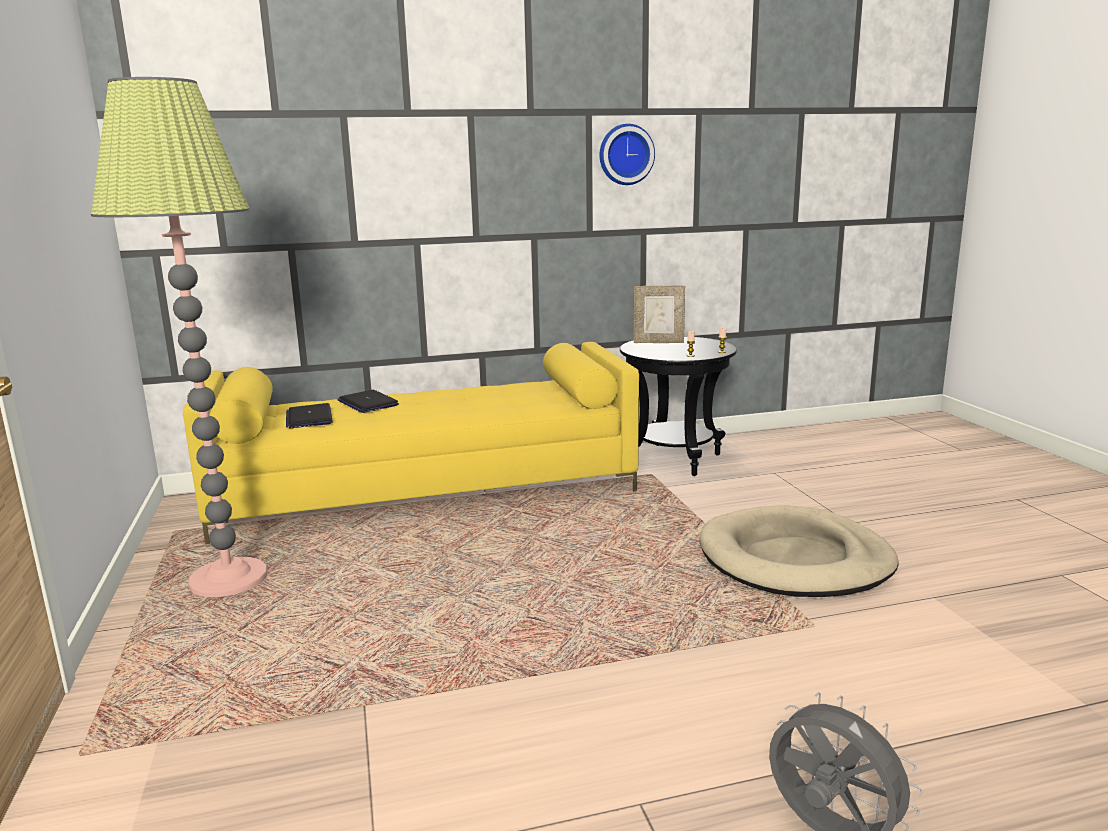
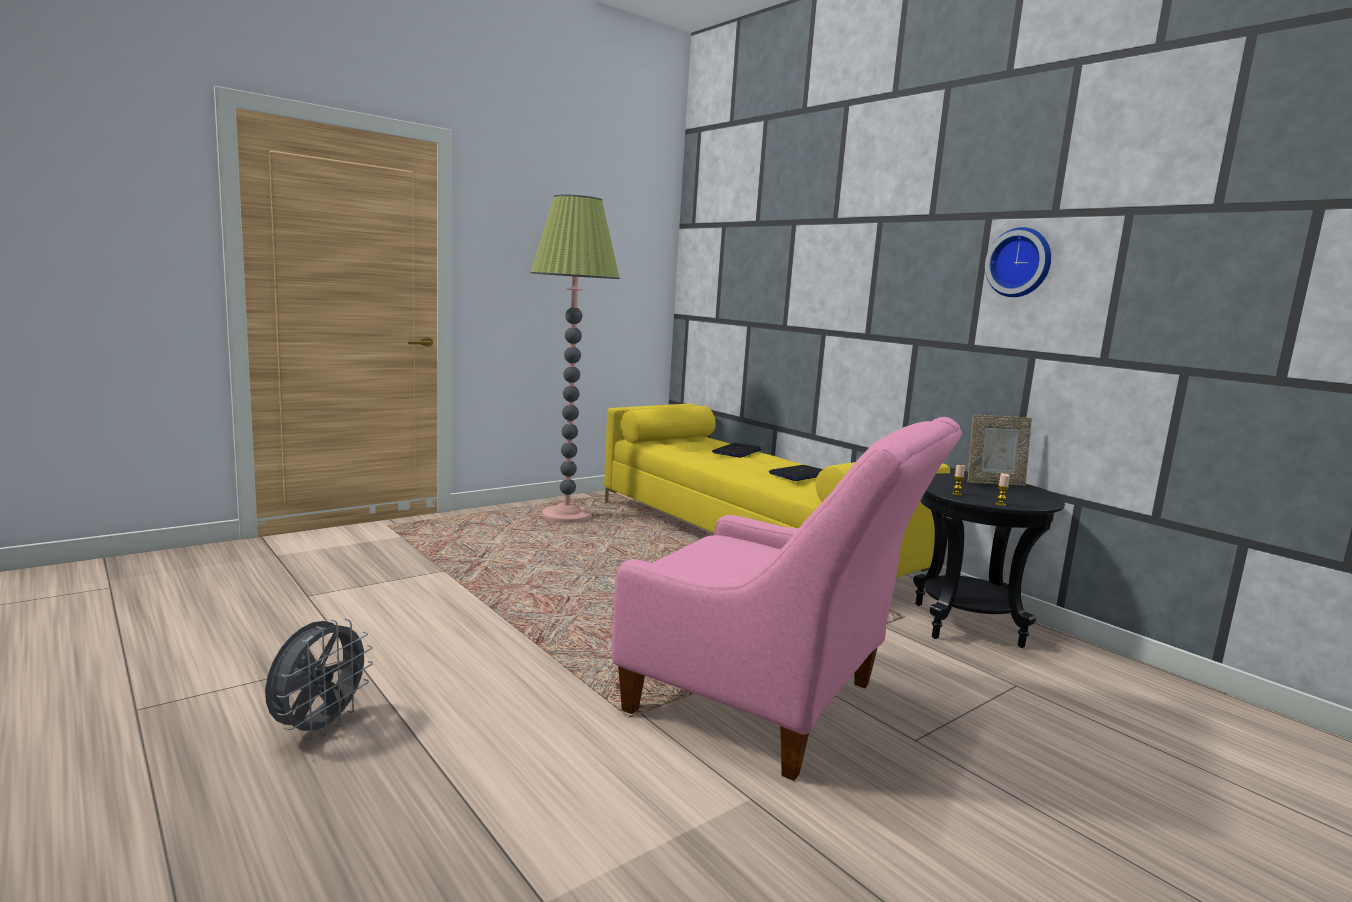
camera: 65 degrees right, 5 degrees down
(309, 417) = (687, 445): laptop -> laptop (799, 474)
(658, 342) = (994, 483): picture frame -> picture frame turned 75 degrees counterclockwise
(795, 560) = (771, 704): beige dog bed -> pink armchair

